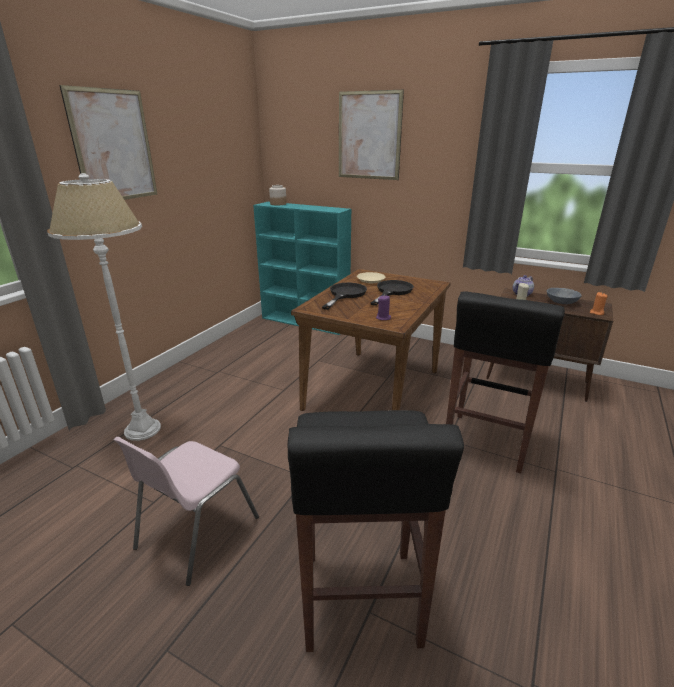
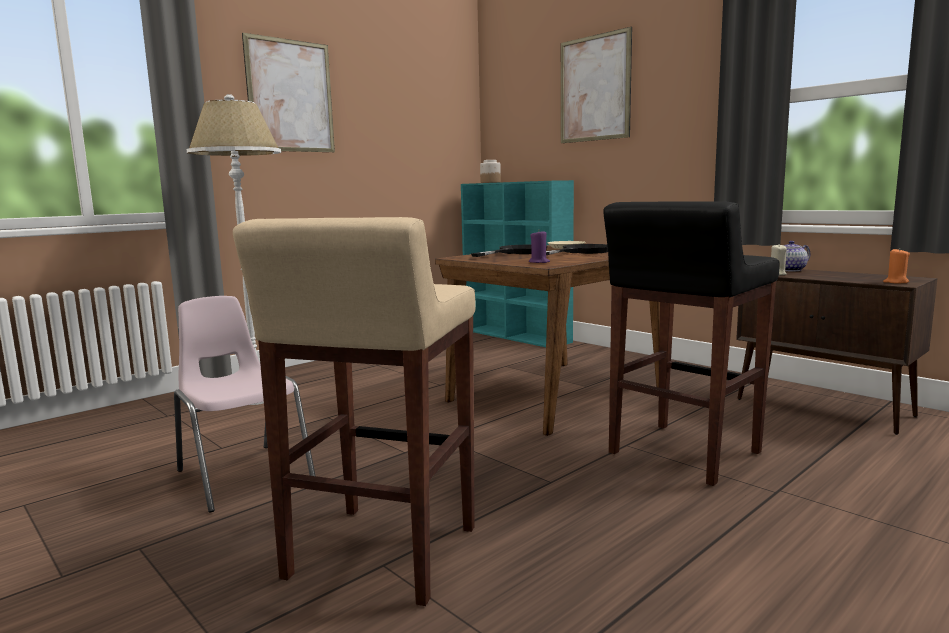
camera: 20 degrees right, 15 degrees down
(195, 533) = (243, 474): pink chair -> pink chair turned 90 degrees clockwise
(360, 600) = (381, 554): black stool -> beige stool
(561, 302) = (847, 275): grey bowl -> none

